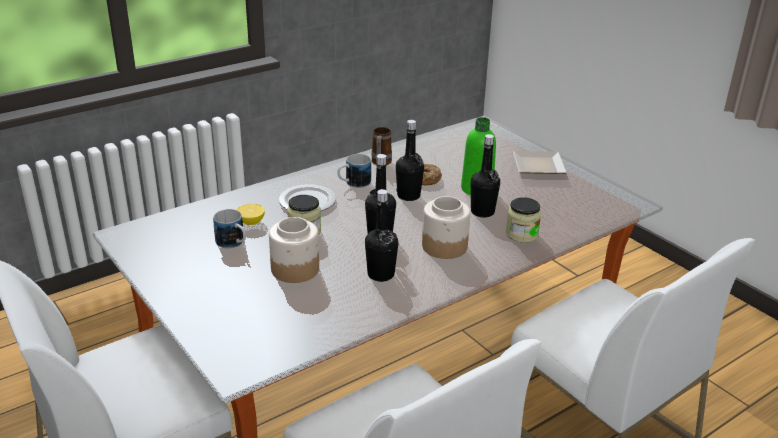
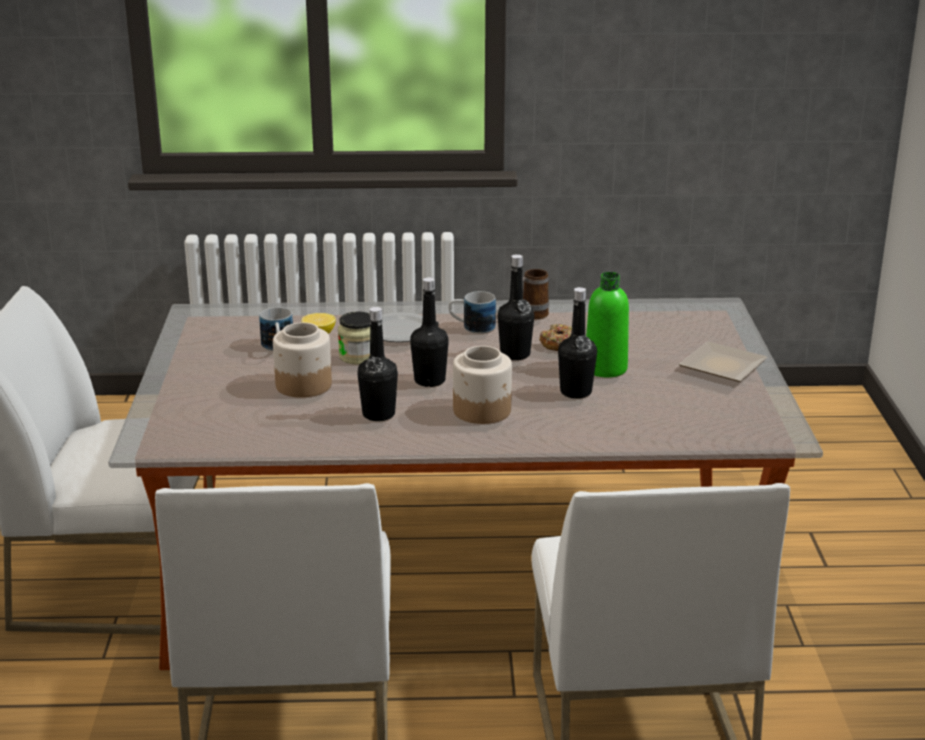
camera: 35 degrees right, 5 degrees down
(521, 234) = (588, 425): jar -> none

